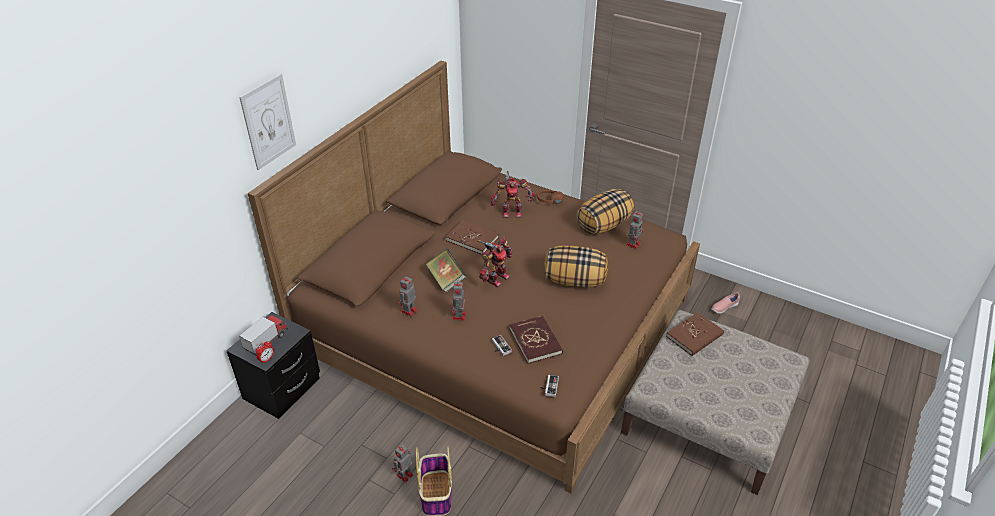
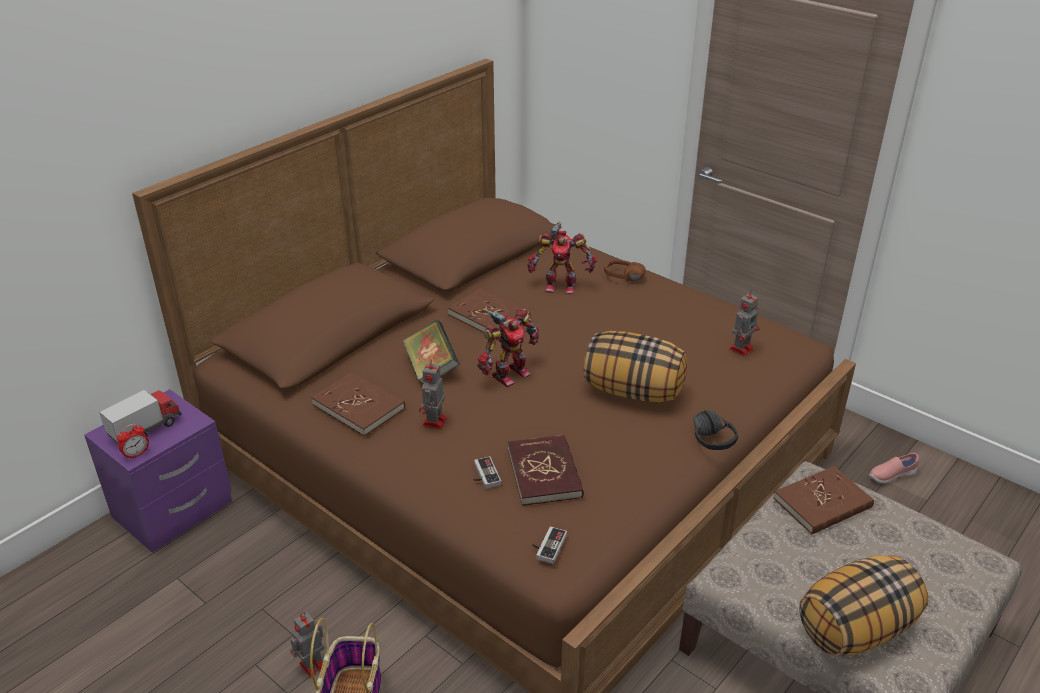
camera: 10 degrees right, 5 degrees down
(268, 122) = (177, 90): picture -> none
(283, 389) = (174, 511): black nightstand -> purple nightstand
(408, 311) = (359, 406): toy robot -> brown book
(603, 225) = (700, 317): pillow -> pillow (855, 628)
(632, 304) = (719, 437): none -> black headphones

